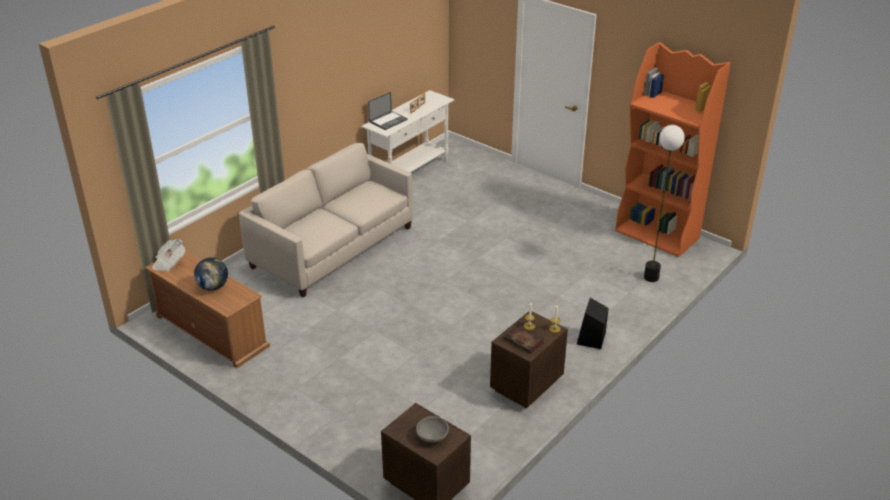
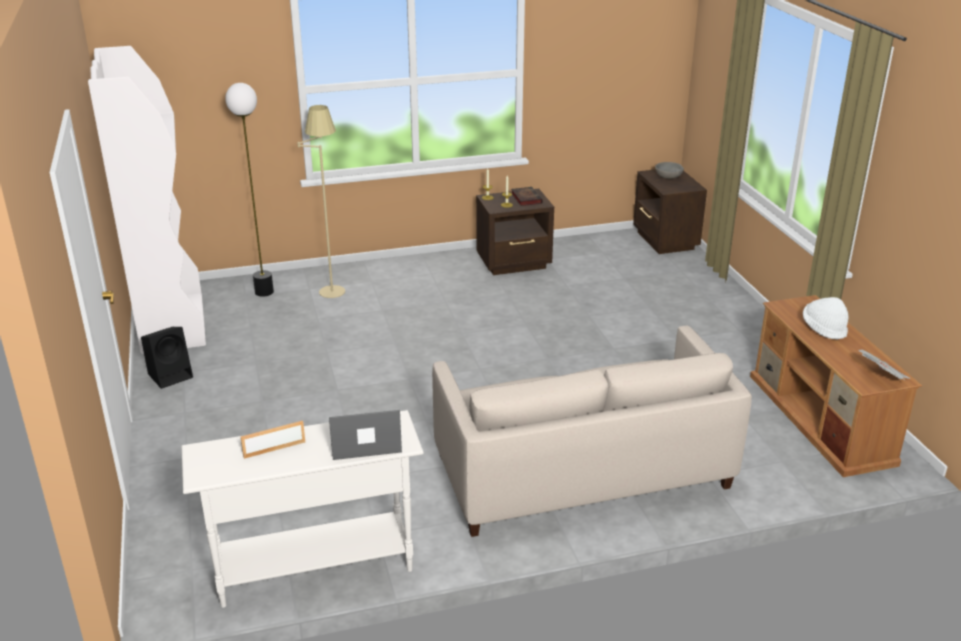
camera: 145 degrees left, 5 degrees down
(213, 287) = (824, 328): globe -> white hat
(591, 339) = (409, 270): black speaker -> black speaker (171, 375)
(619, 301) = (331, 286): none -> beige floor lamp
(658, 235) = (172, 324): orange bookcase -> white bookcase

